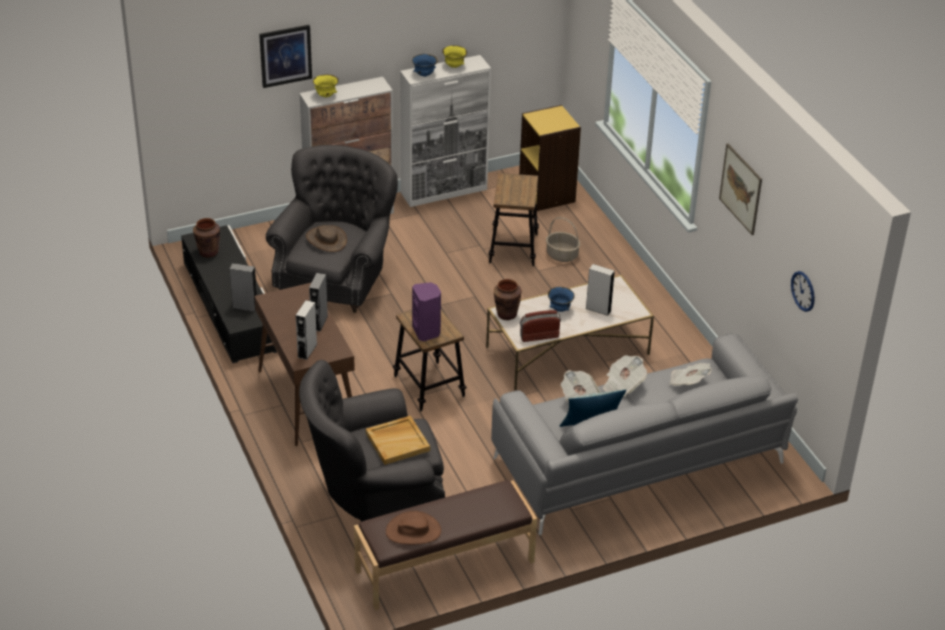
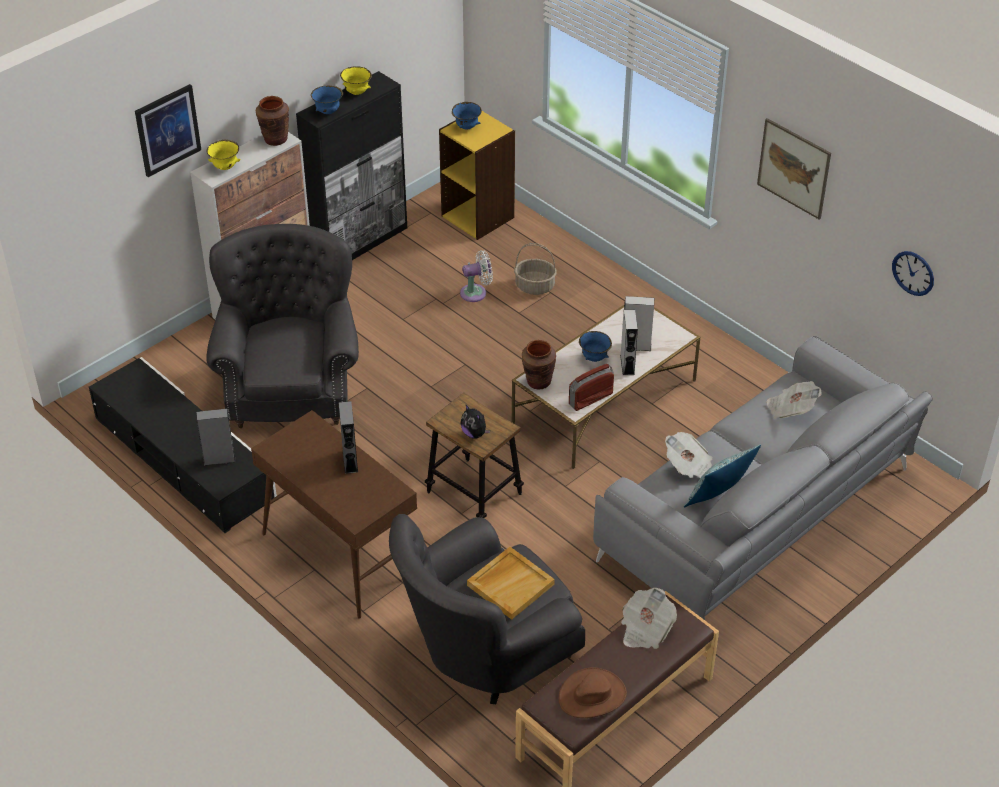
camera: 20 degrees left, 5 degrees up
(208, 252) = (135, 400): brown vase -> brown vase (275, 139)
(307, 350) = (356, 502): grey speaker -> grey speaker (627, 365)
(326, 239) = (281, 346): brown hat -> none
(427, 332) = (474, 433): purple speaker -> plush toy
(444, 191) = (359, 242): white cabinet -> black cabinet
(513, 248) = (476, 293): stool -> white fan
(544, 116) = (466, 127): none -> blue bowl
(623, 384) = (722, 433): newspaper -> newspaper (645, 629)

